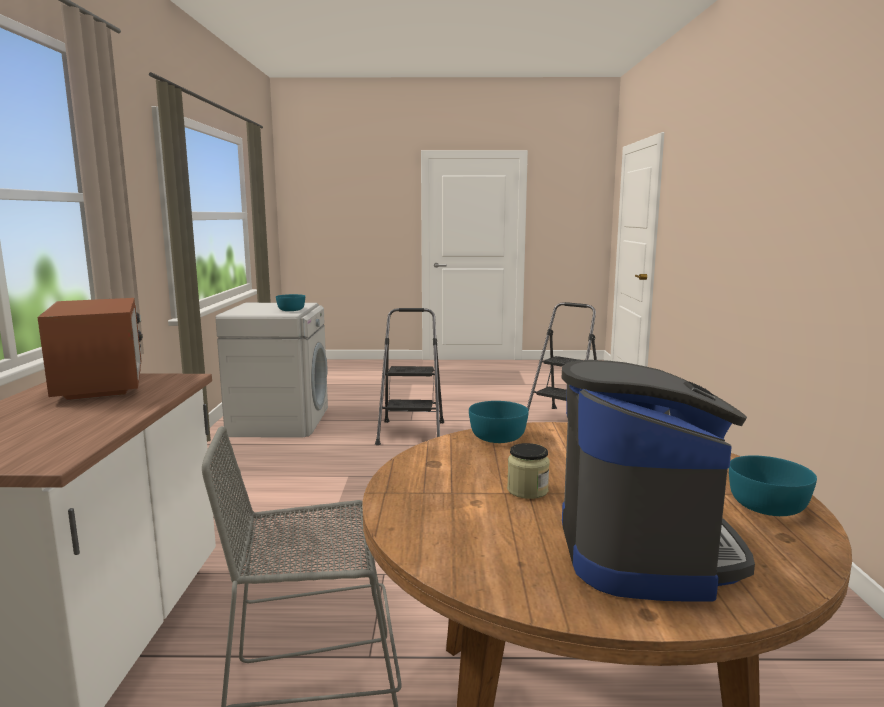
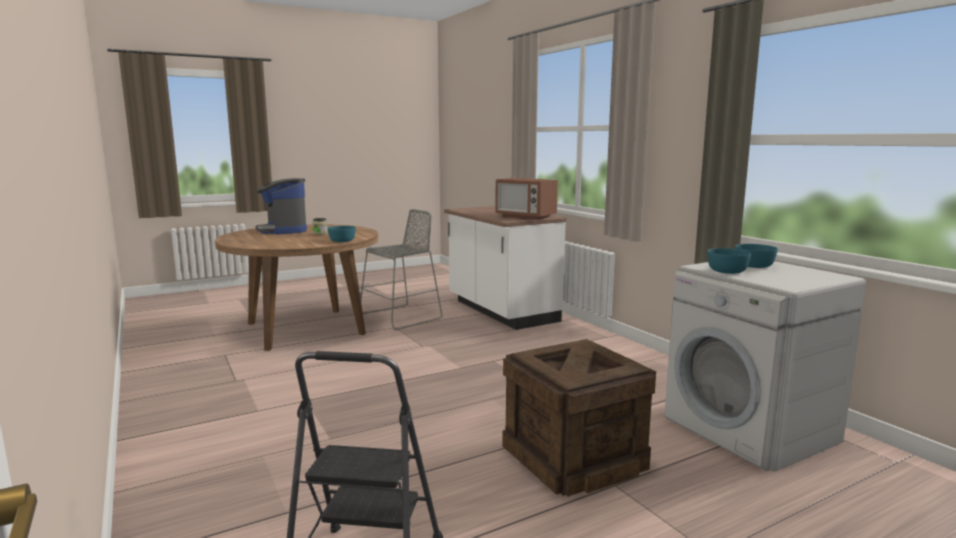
camera: 150 degrees right, 0 degrees up
(411, 431) = (574, 459): black step ladder -> crate
(767, 506) = (236, 238): turquoise bowl -> turquoise bowl (754, 265)

